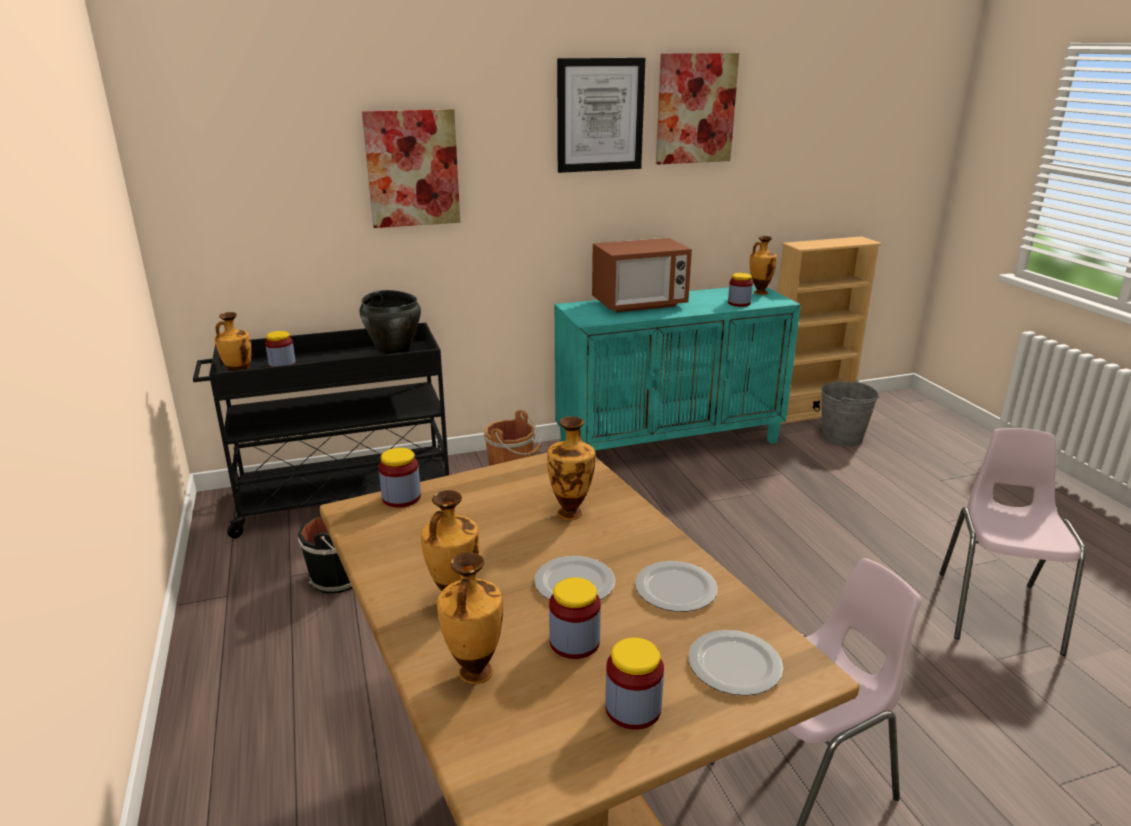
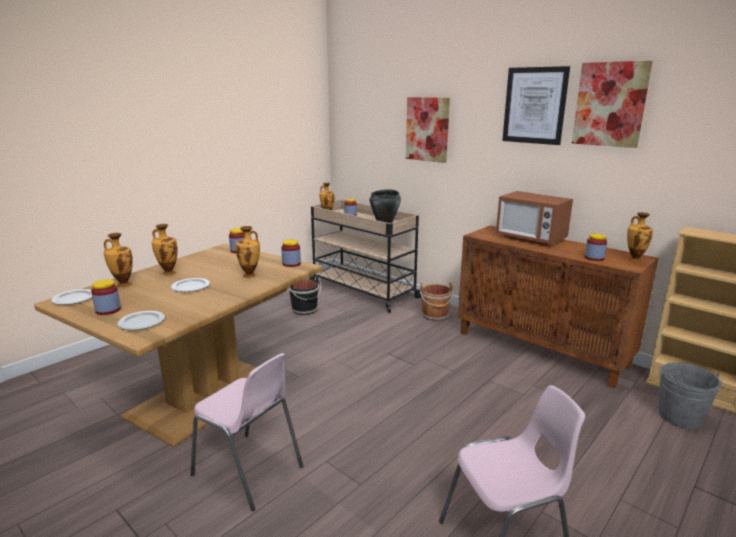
camera: 60 degrees right, 5 degrees down
(343, 497) = (361, 290): black cart -> beige cart
(574, 642) = (148, 294): jar -> jar (291, 264)
(669, 442) = (541, 349): turquoise cabinet -> brown cabinet
(677, 590) = (196, 304): plate -> plate (73, 299)

